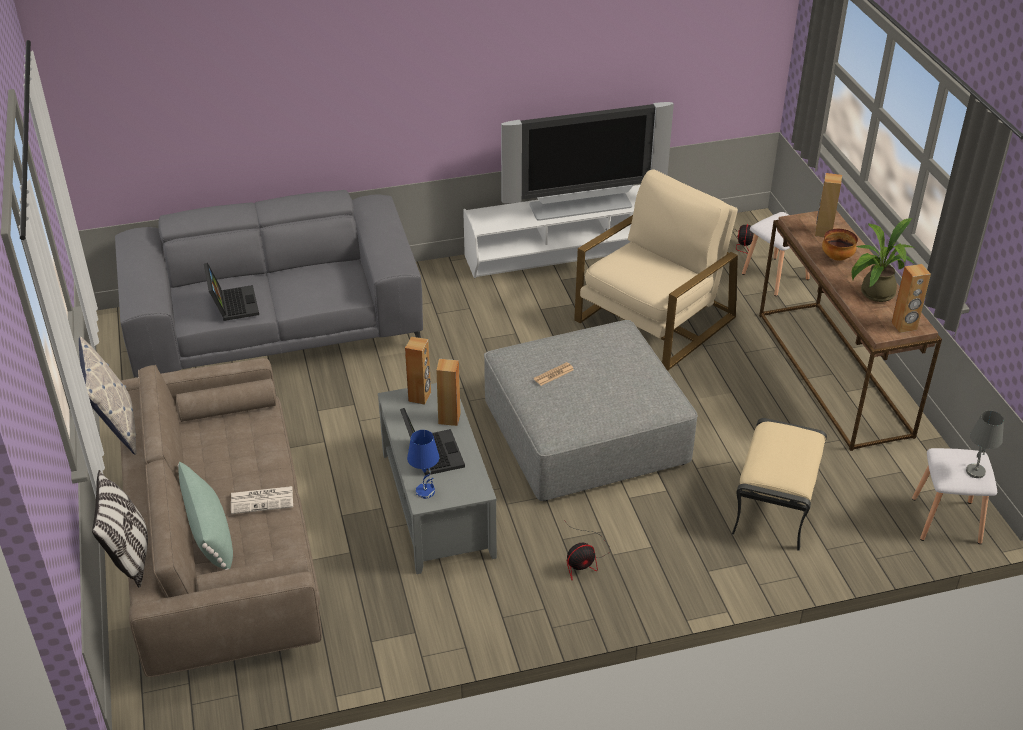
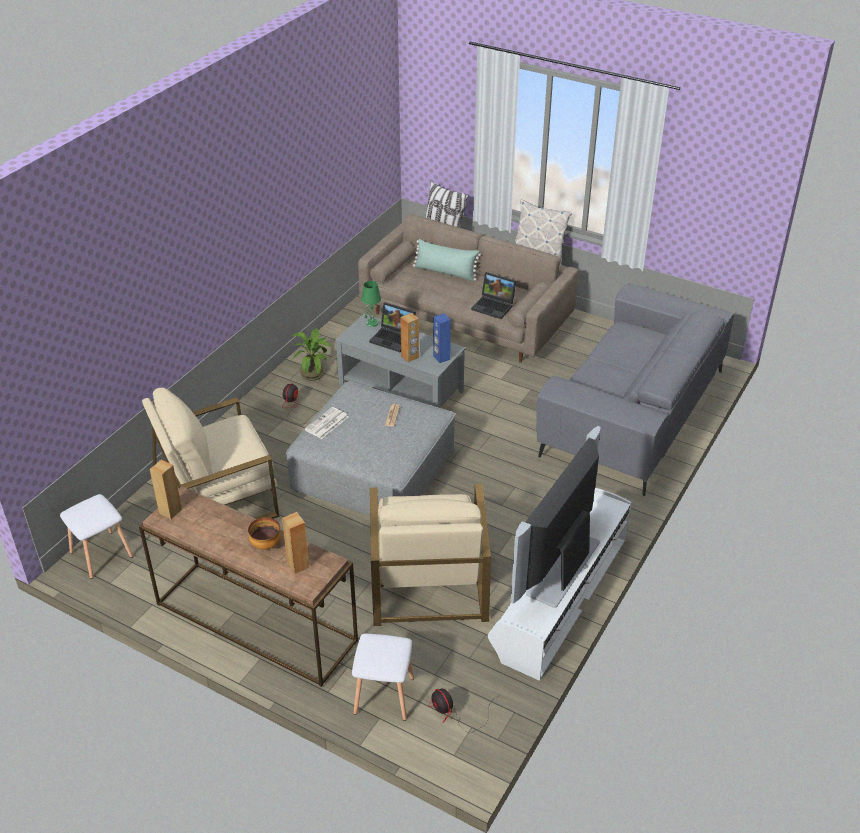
camera: 135 degrees right, 0 degrees up
(232, 304) = (622, 344): laptop -> laptop (494, 306)
(263, 500) = (445, 292): newspaper -> newspaper (326, 424)
(420, 397) = (441, 358): brown speaker -> blue speaker
(426, 491) = (371, 323): blue table lamp -> green table lamp
(776, 506) = (216, 497): beige ottoman -> beige armchair
(873, 294) = (212, 526): potted plant -> potted plant (313, 372)
(975, 471) = (79, 512): grey table lamp -> none

